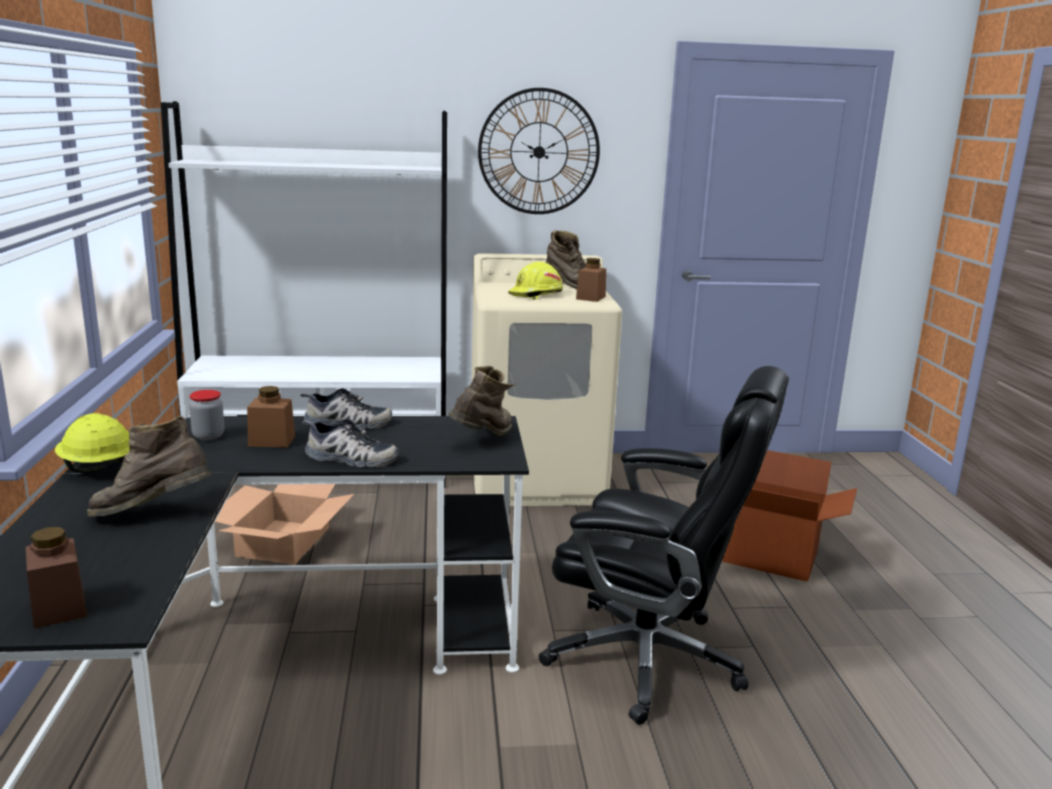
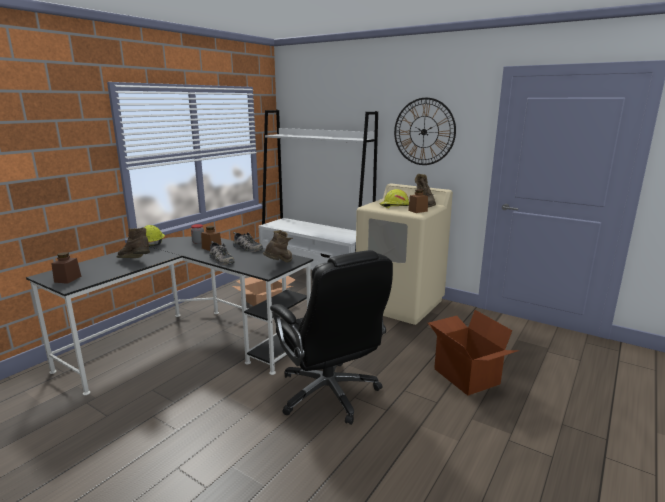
camera: 40 degrees right, 0 degrees up
(484, 439) = (279, 264): brown boot -> brown boot turned 45 degrees counterclockwise

